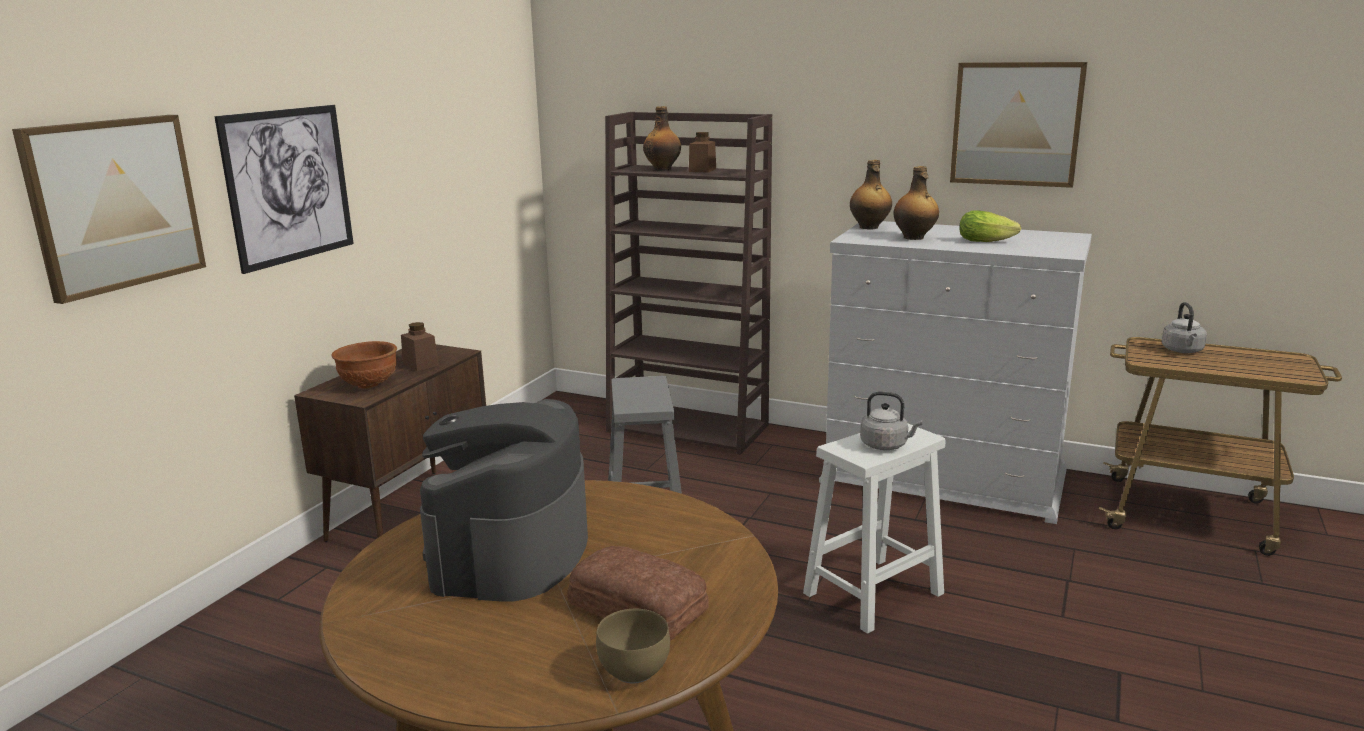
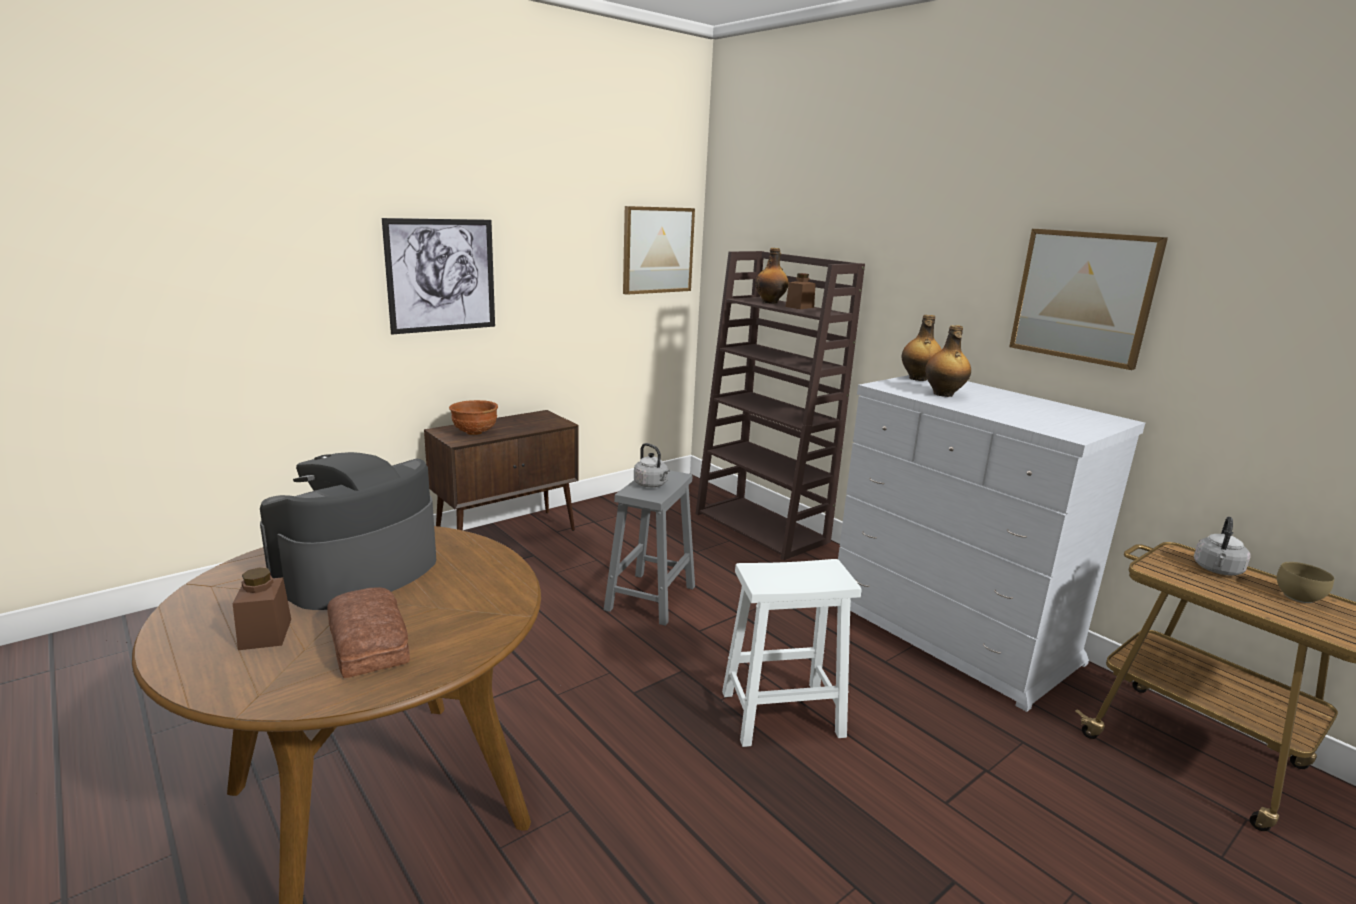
camera: 25 degrees right, 0 degrees up
(114, 204) = (290, 271): picture -> picture (657, 250)
(420, 364) = (525, 426): brown jar -> brown jar (265, 634)
(635, 672) = (291, 692): brown bowl -> brown bowl (1299, 598)
(886, 445) = (797, 579): grey kettle -> grey kettle (652, 485)
(988, 241) = (1013, 410): lettuce -> none

